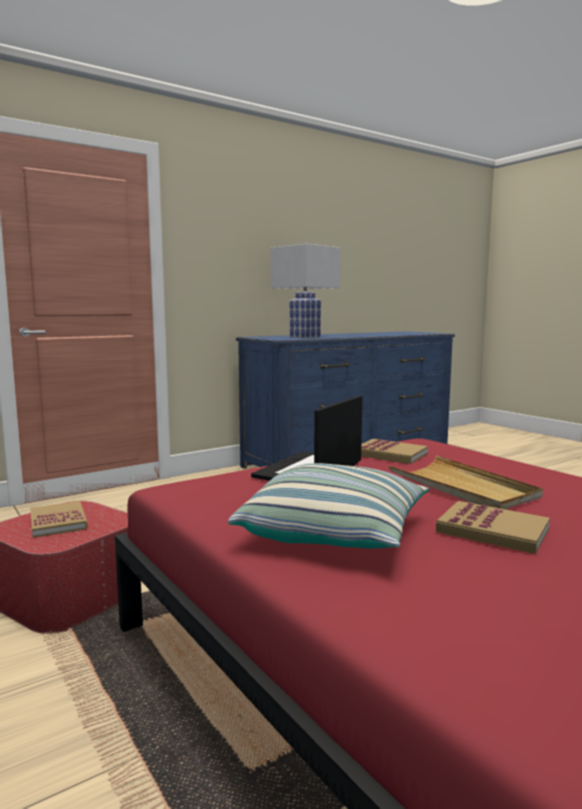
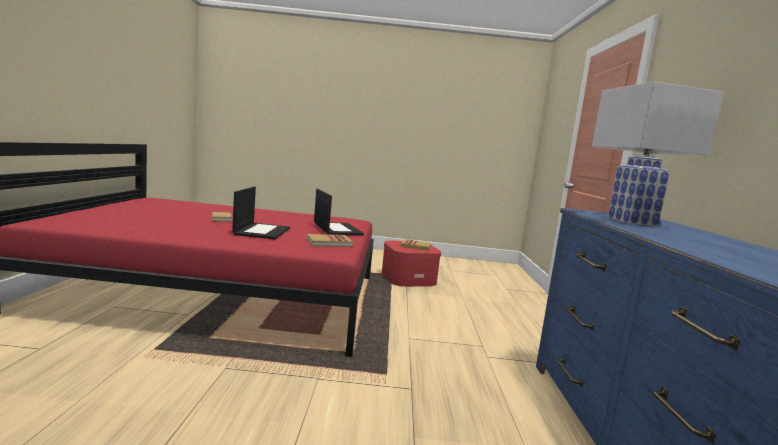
camera: 125 degrees right, 0 degrees up
(335, 533) = (278, 216): pillow -> none
(462, 488) = (262, 231): beige tray -> laptop

